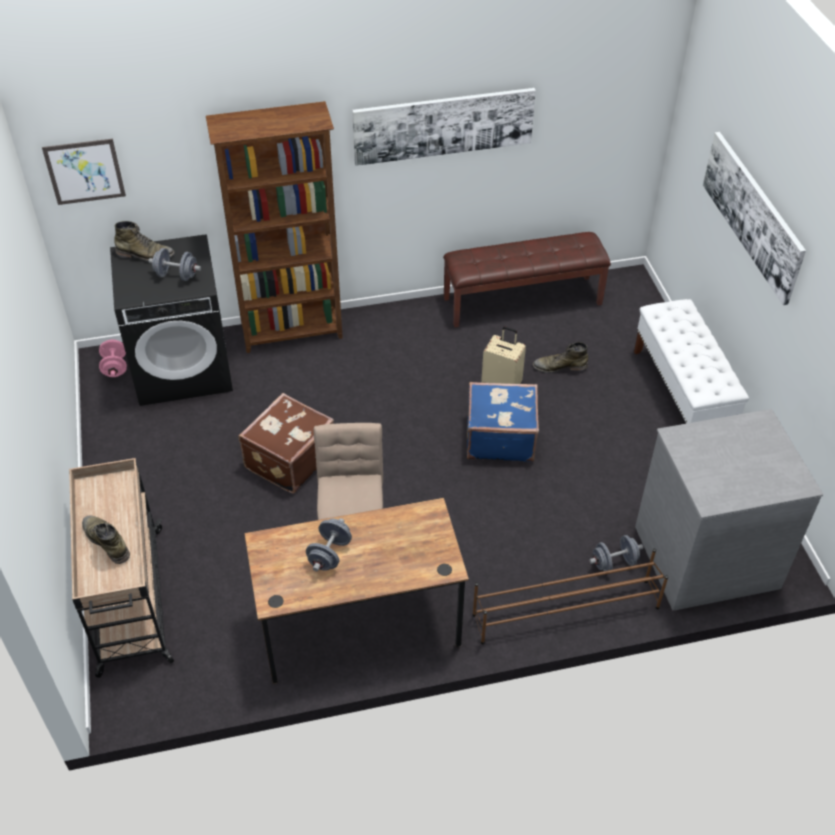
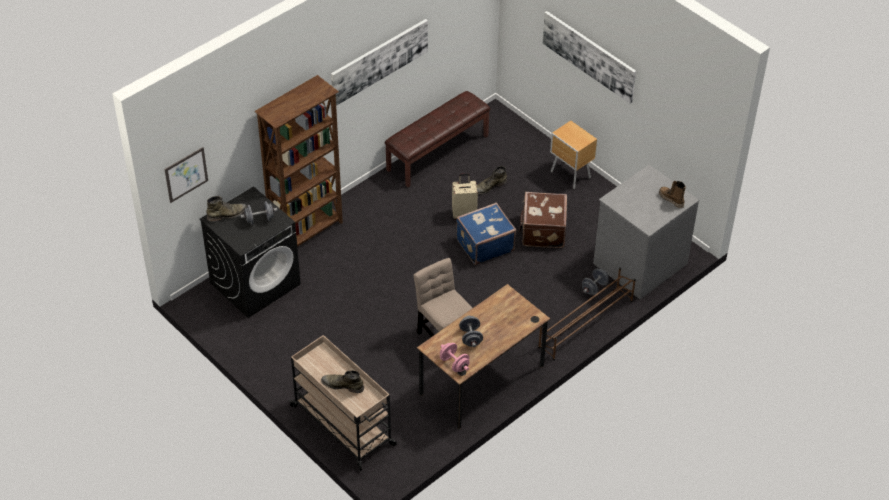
camera: 30 degrees left, 0 degrees up
(115, 367) = (209, 301): pink dumbbell -> pink dumbbell (454, 364)
(288, 459) = (369, 310): brown suitcase -> brown suitcase (542, 231)
(681, 394) = (570, 175): white bench -> brown nightstand
(774, 475) = (671, 200): none -> boot

